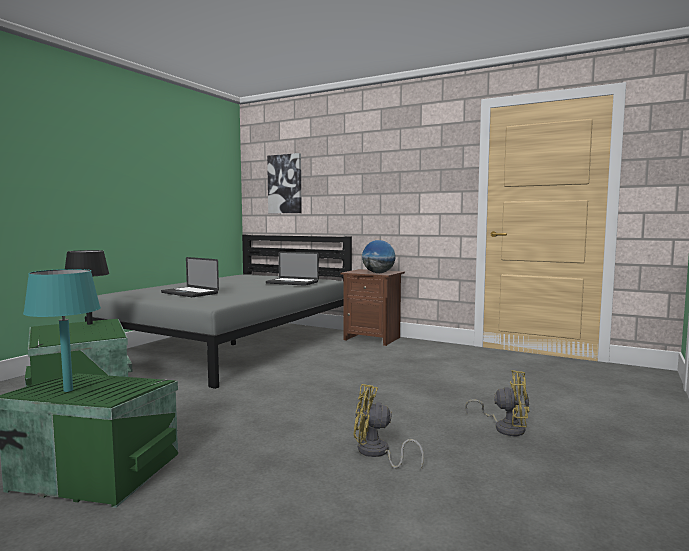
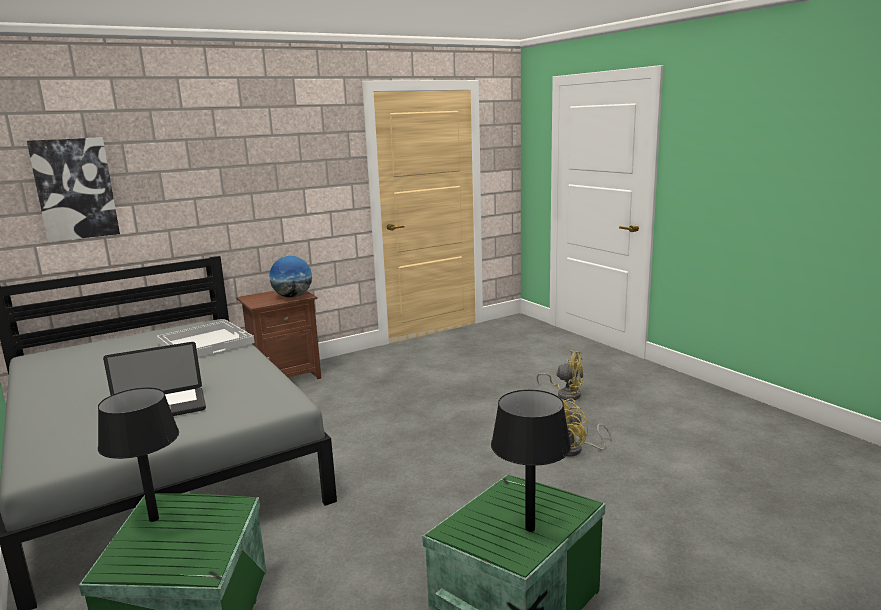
camera: 60 degrees left, 10 degrees up
(68, 390) = (529, 528): turquoise table lamp -> black table lamp
(292, 283) = (206, 342): laptop -> white tray
(505, 427) = (566, 394): yellow fan -> yellow fan turned 60 degrees clockwise

